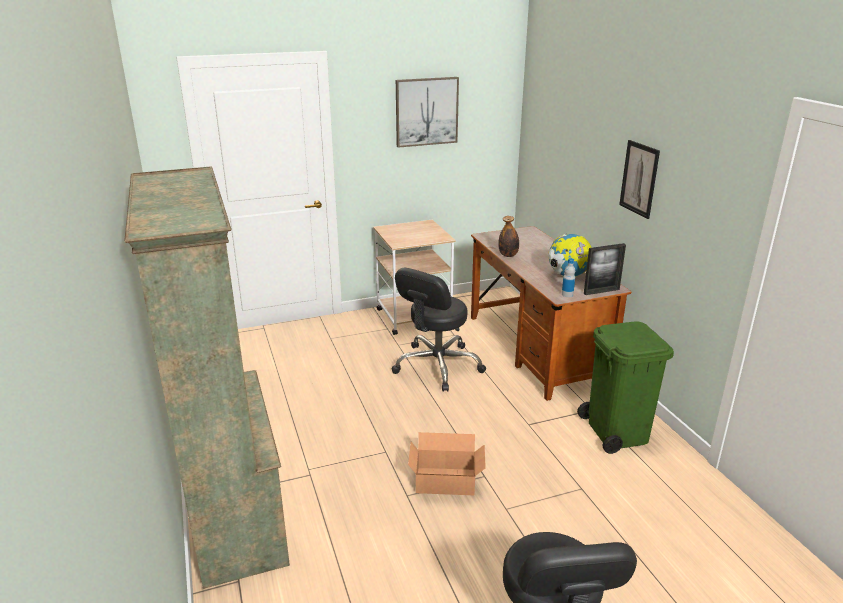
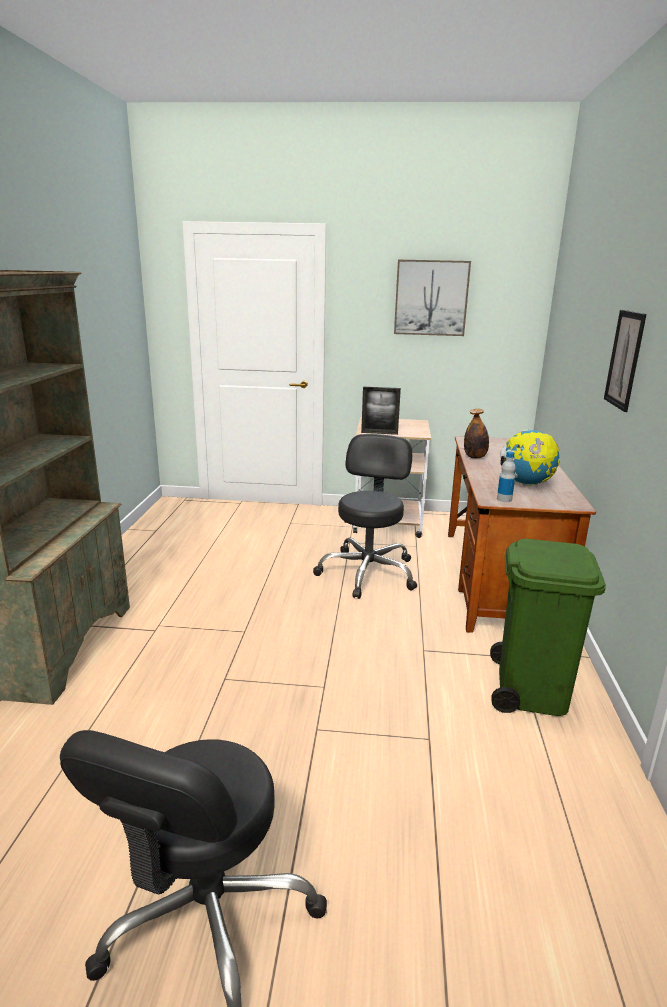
camera: 25 degrees right, 5 degrees down
(436, 368) = (368, 570): black office chair -> black office chair turned 135 degrees clockwise
(447, 483) = (277, 680): cardboard box -> none
(601, 291) = (553, 504): picture frame -> picture frame (379, 433)

